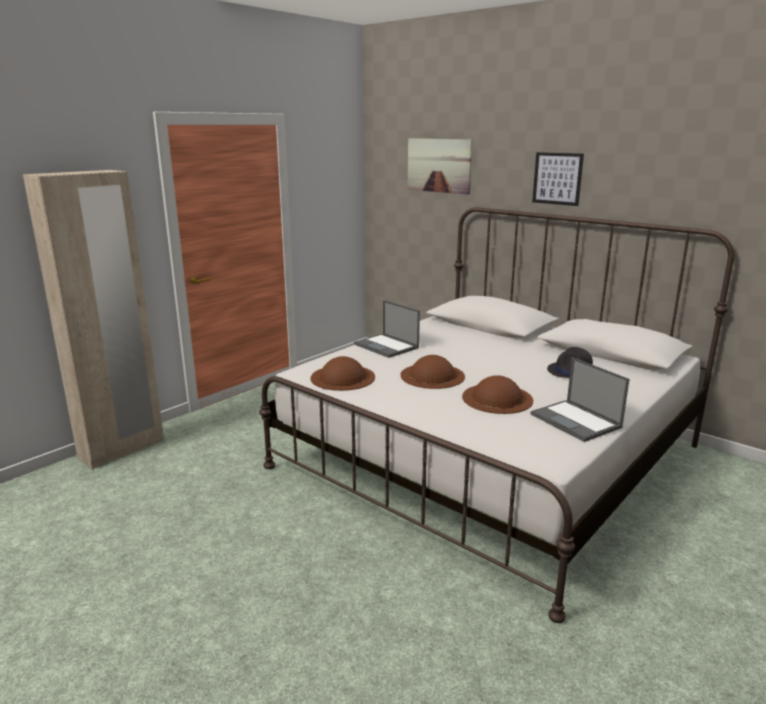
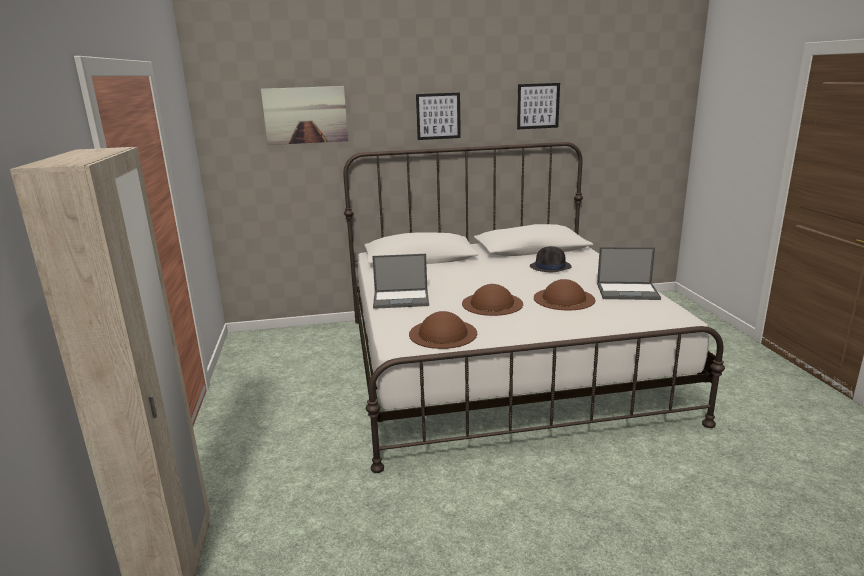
camera: 50 degrees left, 0 degrees up
(681, 178) = (538, 106): none -> picture

